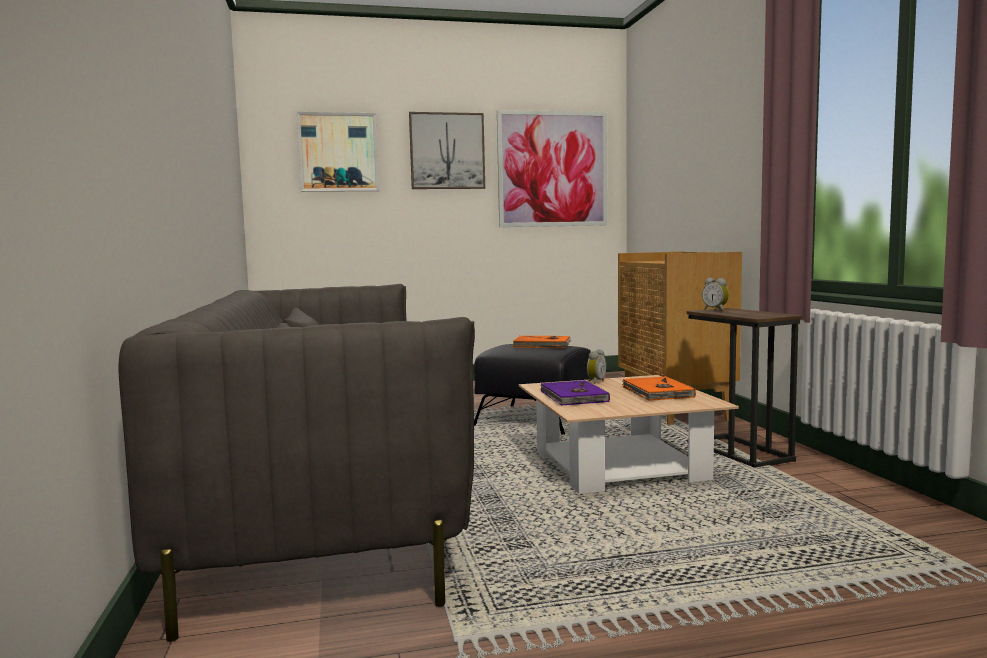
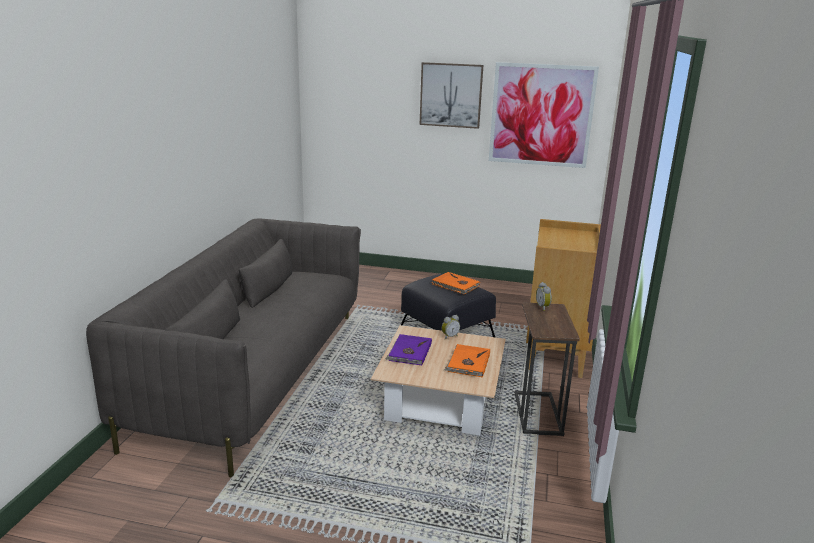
camera: 25 degrees right, 15 degrees up
(338, 152) = (367, 92): picture -> none

